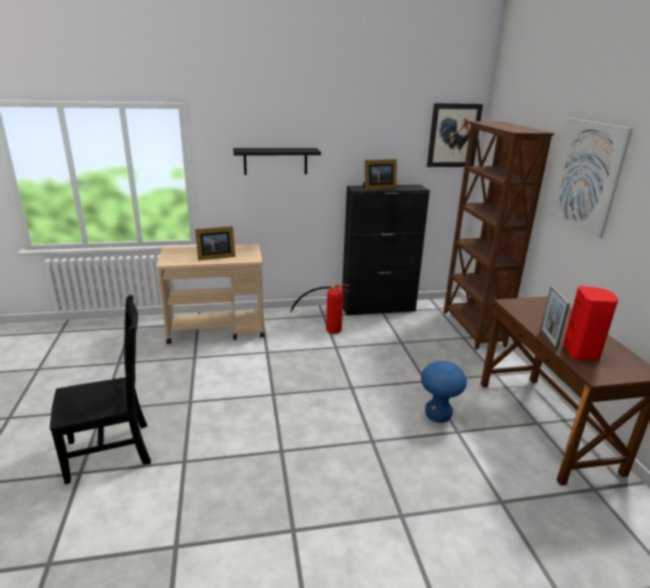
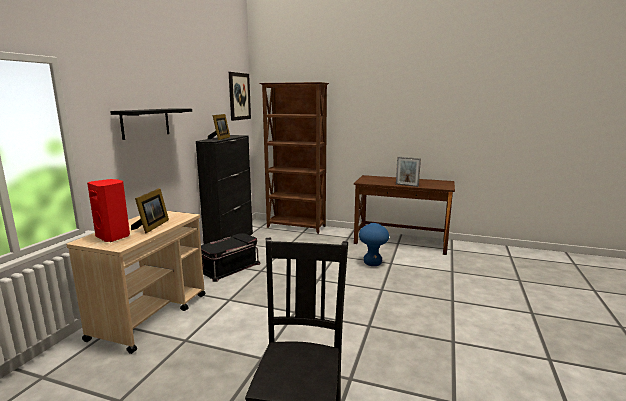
camera: 60 degrees left, 10 degrees down
(324, 329) = (229, 267): fire extinguisher -> black storage box
(581, 353) = (424, 184): red speaker -> red speaker (114, 237)
(586, 176) = (362, 102): picture -> none

